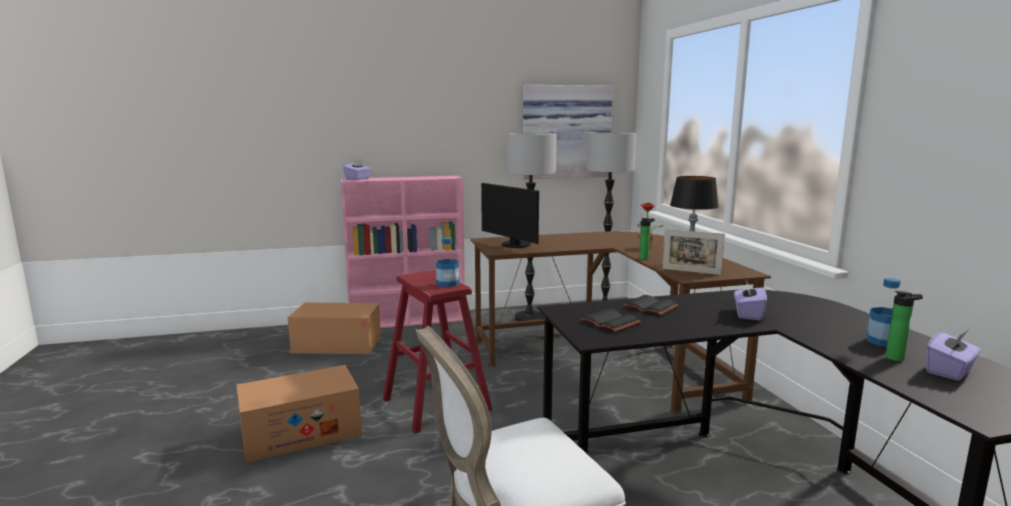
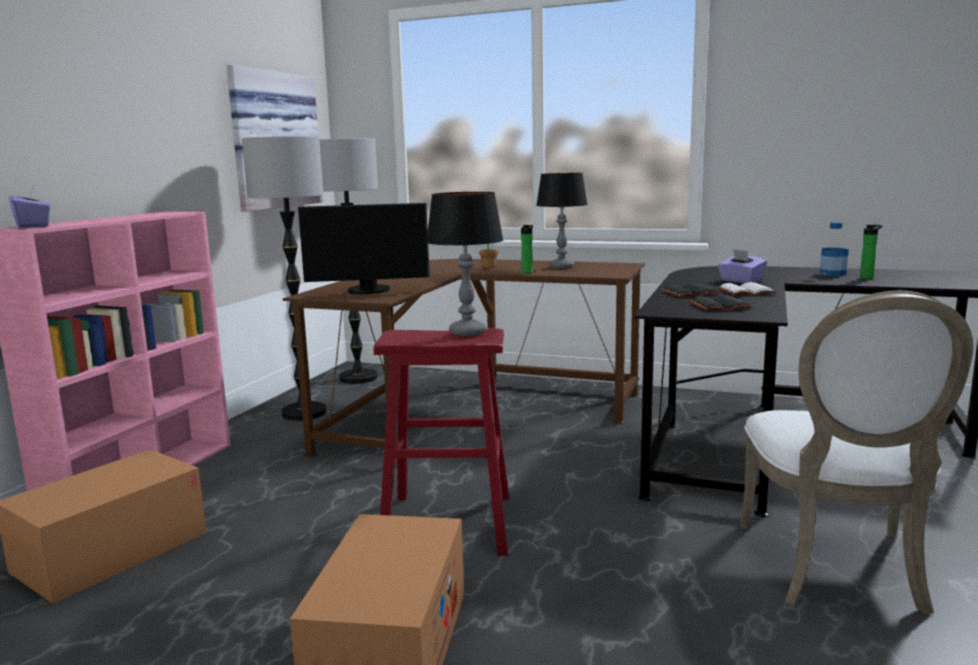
camera: 55 degrees left, 0 degrees up
(447, 283) = (467, 332): bottle -> table lamp
(691, 271) = (597, 271): picture frame -> none
(692, 322) = (746, 292): none -> white book
(949, 371) = (897, 276): purple tissue box -> none

